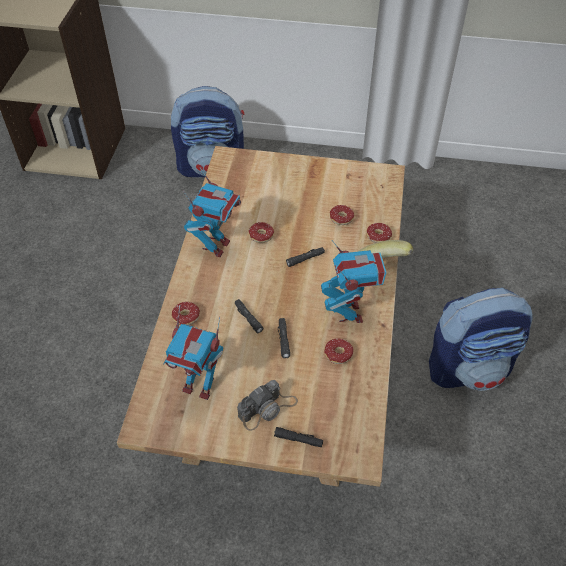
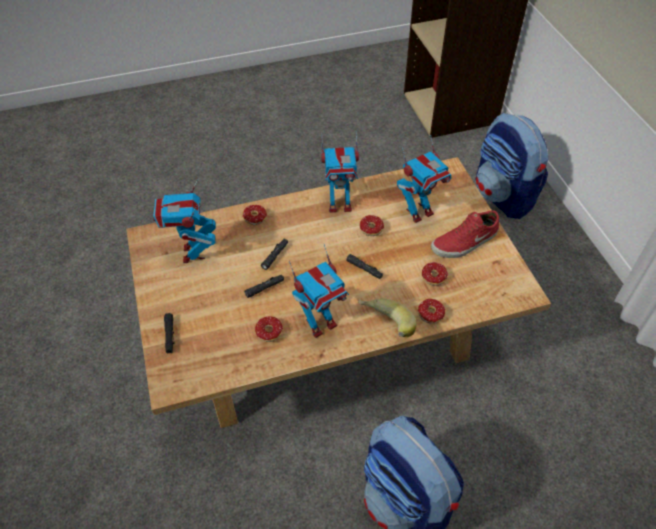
camera: 65 degrees right, 0 degrees up
(263, 197) = (419, 212): none -> toy robot
(267, 409) = (190, 304): camera -> none
(316, 184) = (465, 242): none -> red shoe

